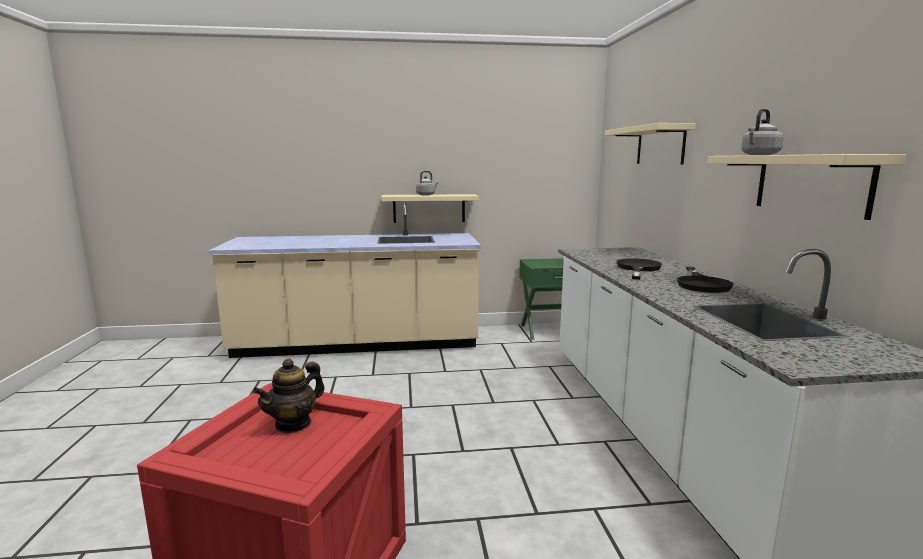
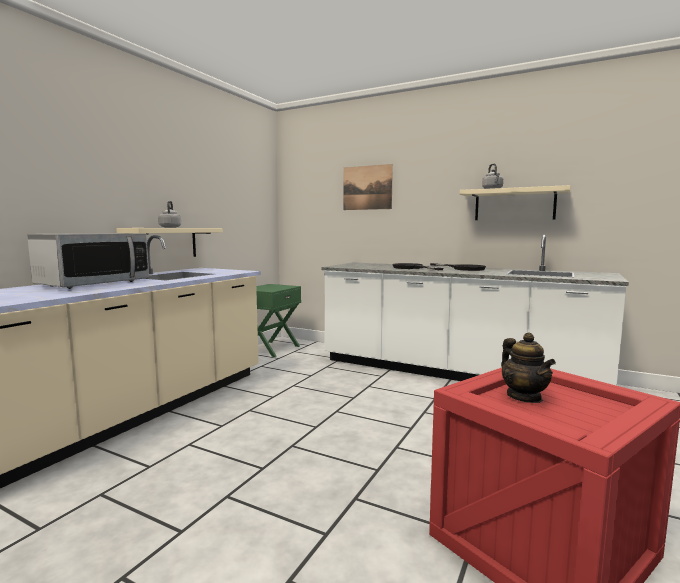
camera: 55 degrees left, 5 degrees down
(335, 240) = (93, 284): none -> microwave
(660, 145) = (367, 187): beige shelf -> picture

